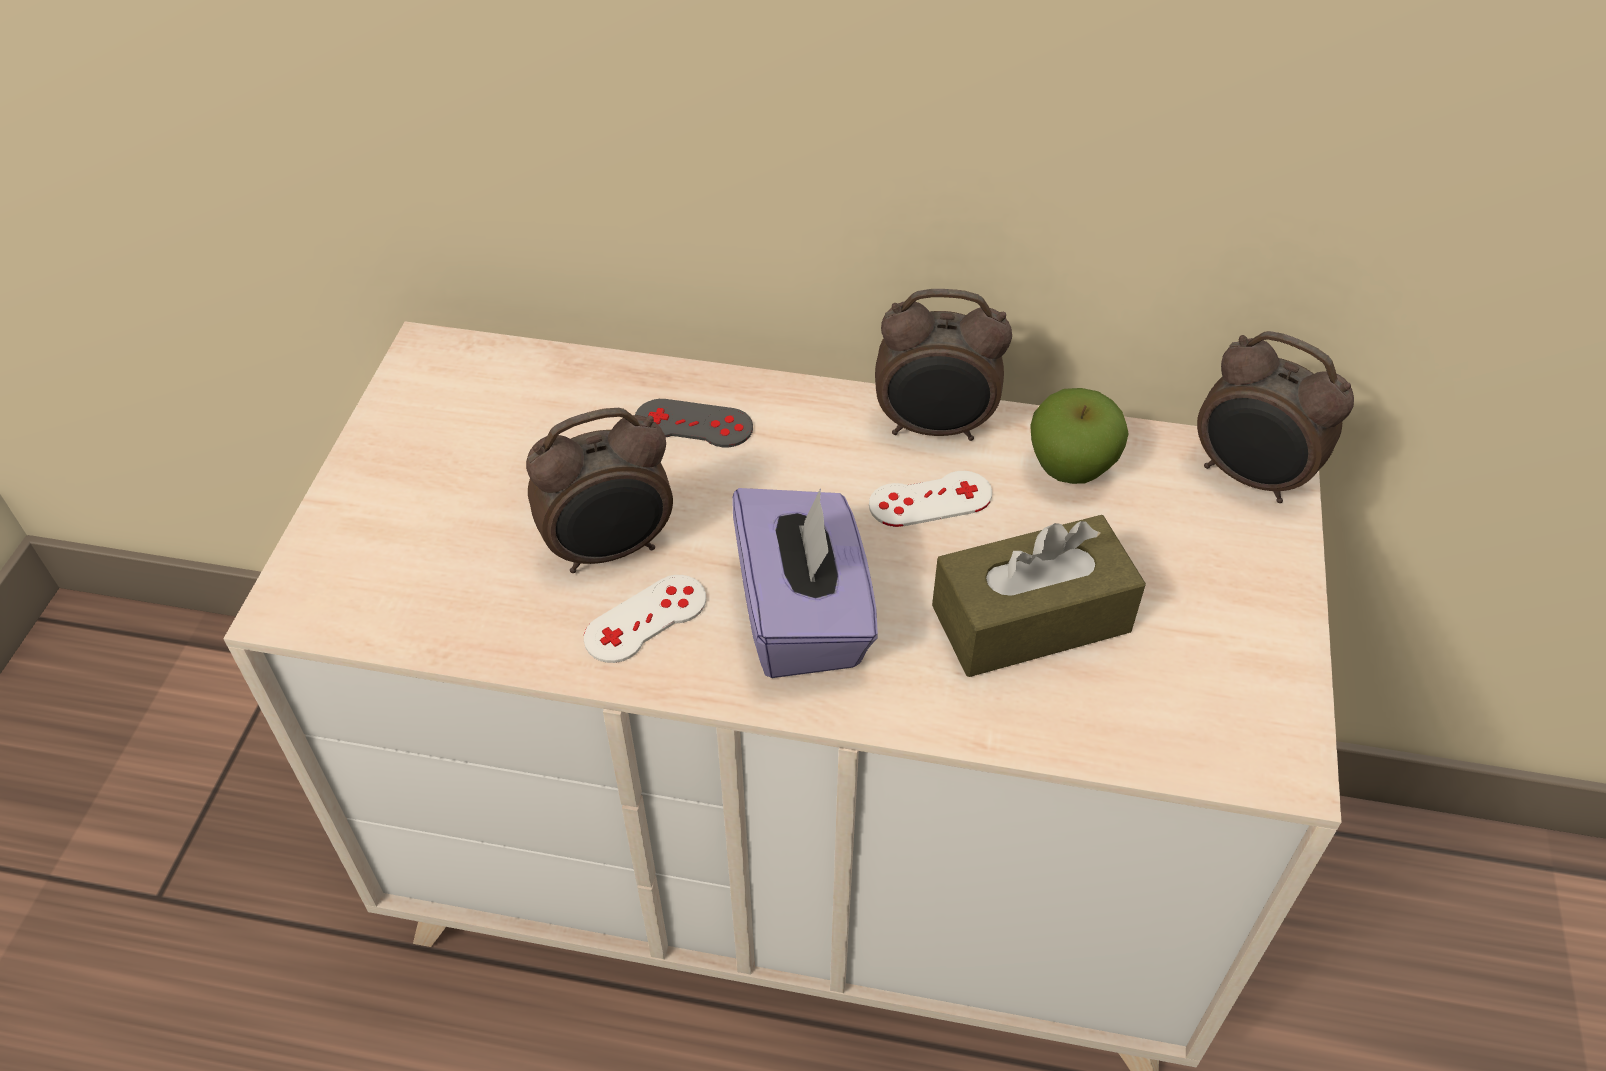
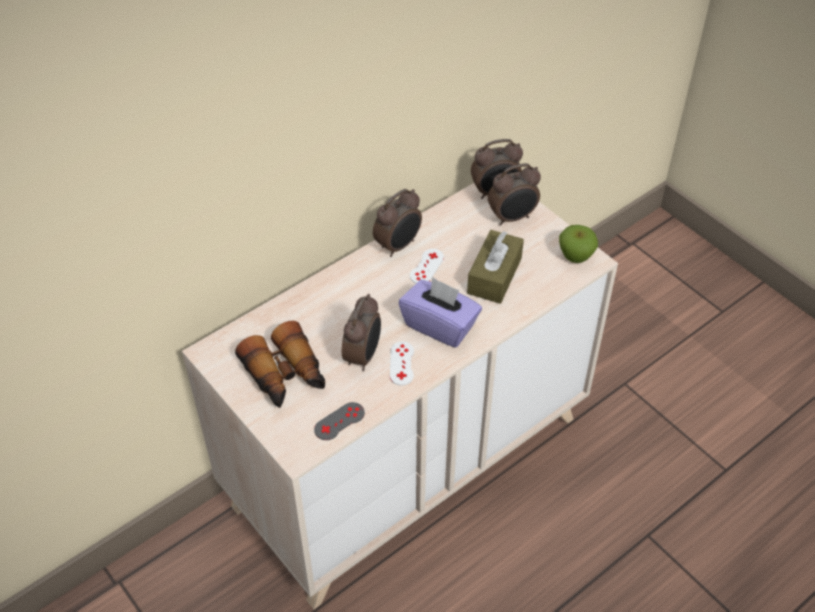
camera: 50 degrees left, 0 degrees up
(461, 476) = (285, 376): none -> binoculars
(693, 424) = (330, 302): grey game controller -> grey game controller (339, 421)
(1070, 469) = (449, 227): apple -> apple (575, 256)
(1221, 547) = (512, 218): none -> alarm clock

